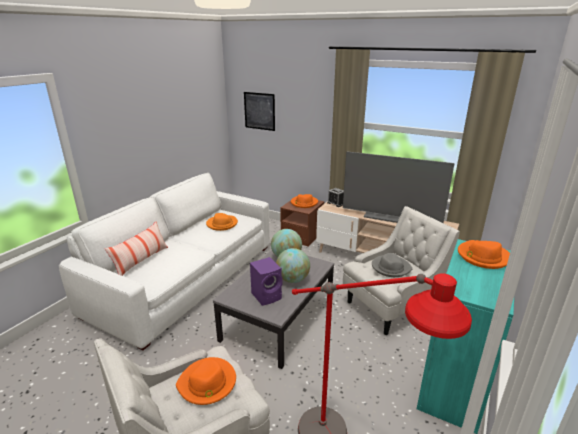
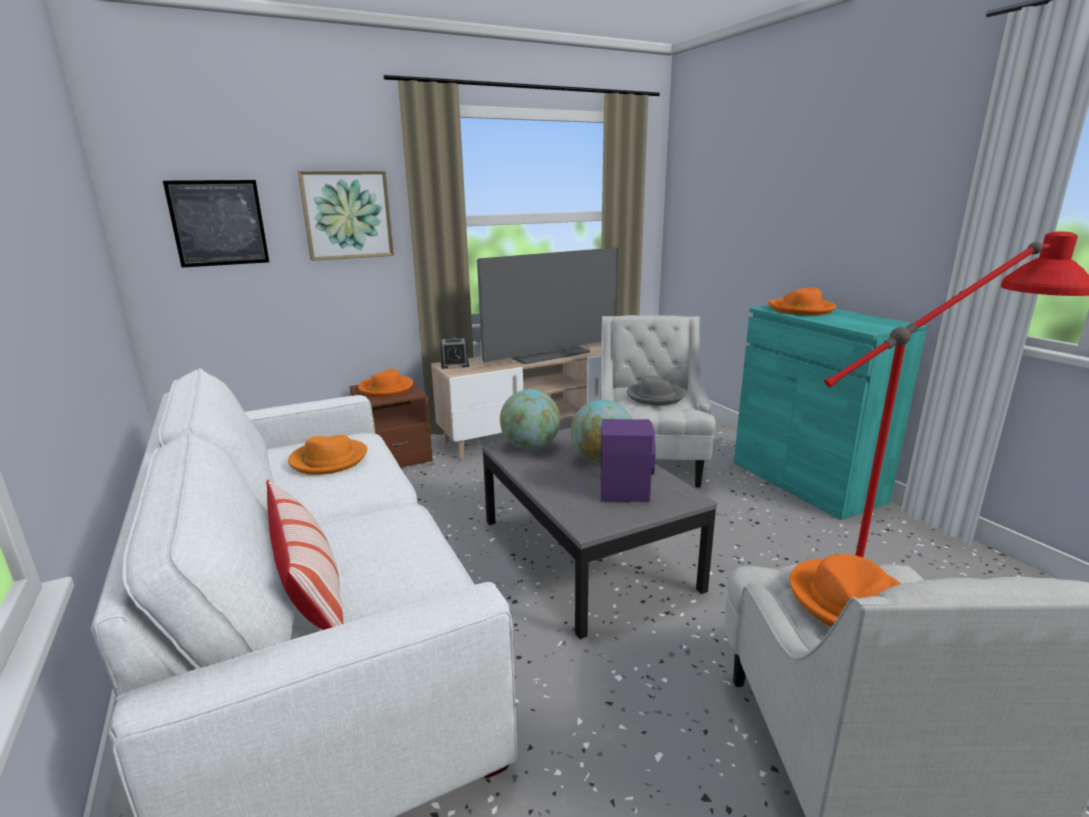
camera: 55 degrees left, 5 degrees down
(309, 114) = (347, 215): none -> picture

